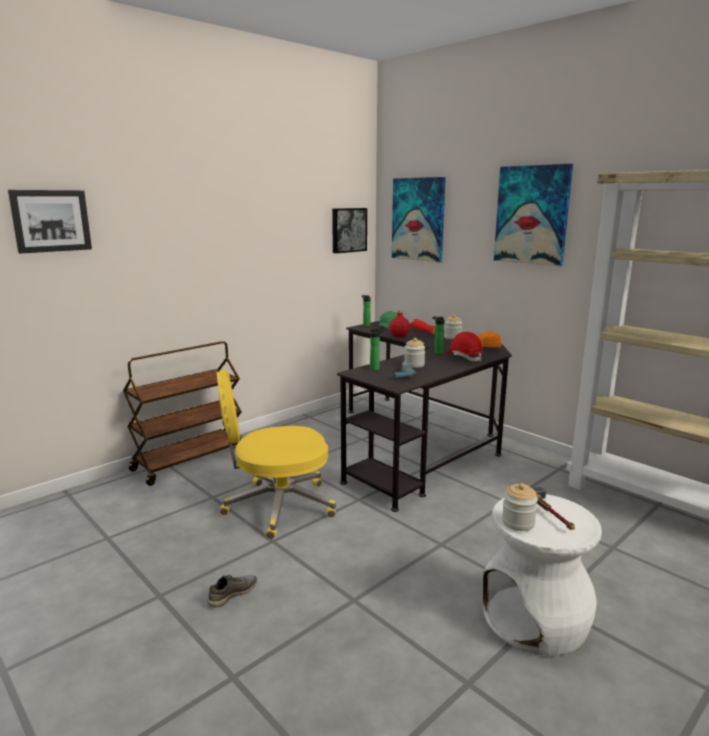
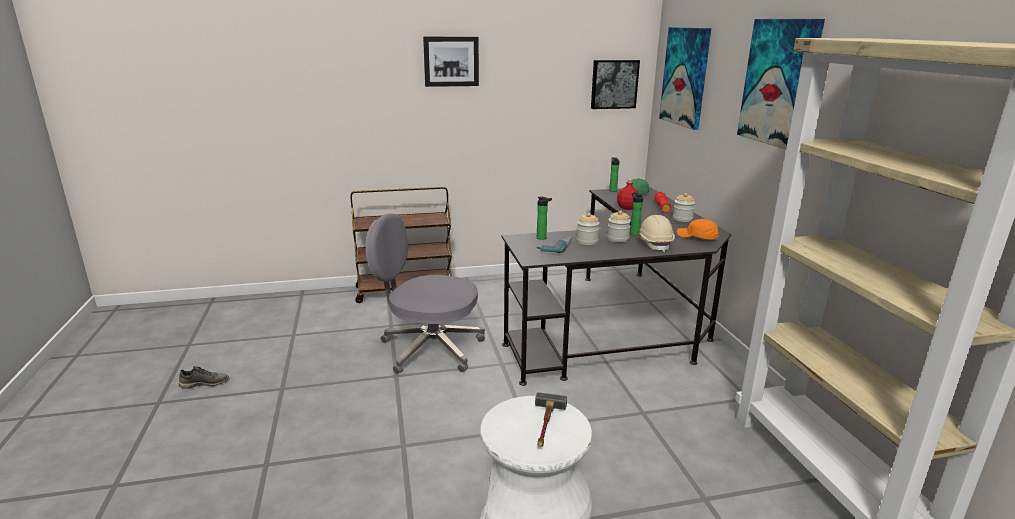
camera: 30 degrees right, 5 degrees up
(51, 221) = (298, 67): picture -> picture (451, 61)
(232, 594) = (326, 406): grey shoe -> grey shoe (205, 383)
(277, 506) = (429, 348): yellow office chair -> grey office chair
(464, 357) = (654, 243): red hard hat -> beige hard hat
(518, 523) = (503, 422): jar -> jar (617, 239)

